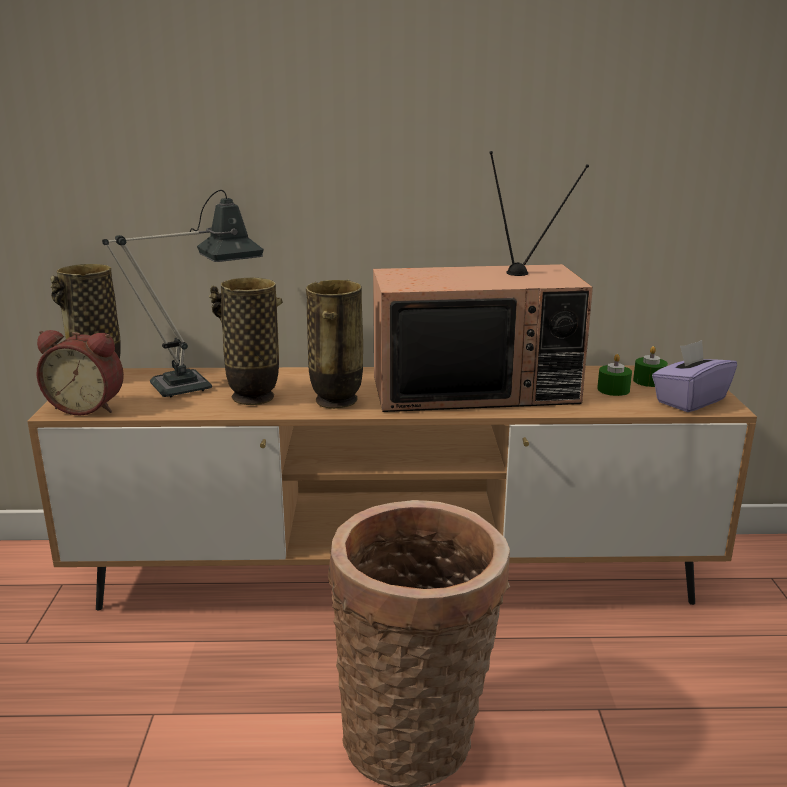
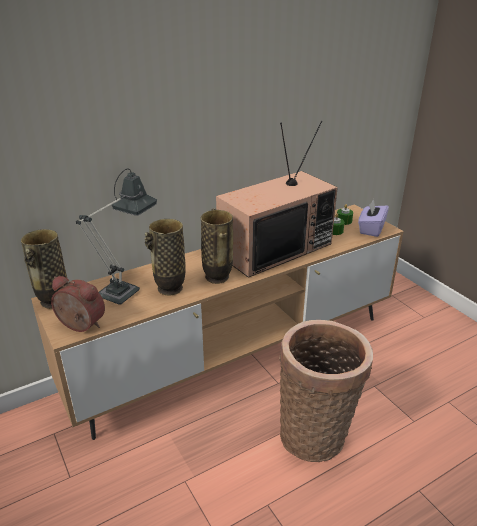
camera: 30 degrees left, 10 degrees up
(88, 407) = (80, 326): alarm clock -> alarm clock turned 135 degrees counterclockwise

